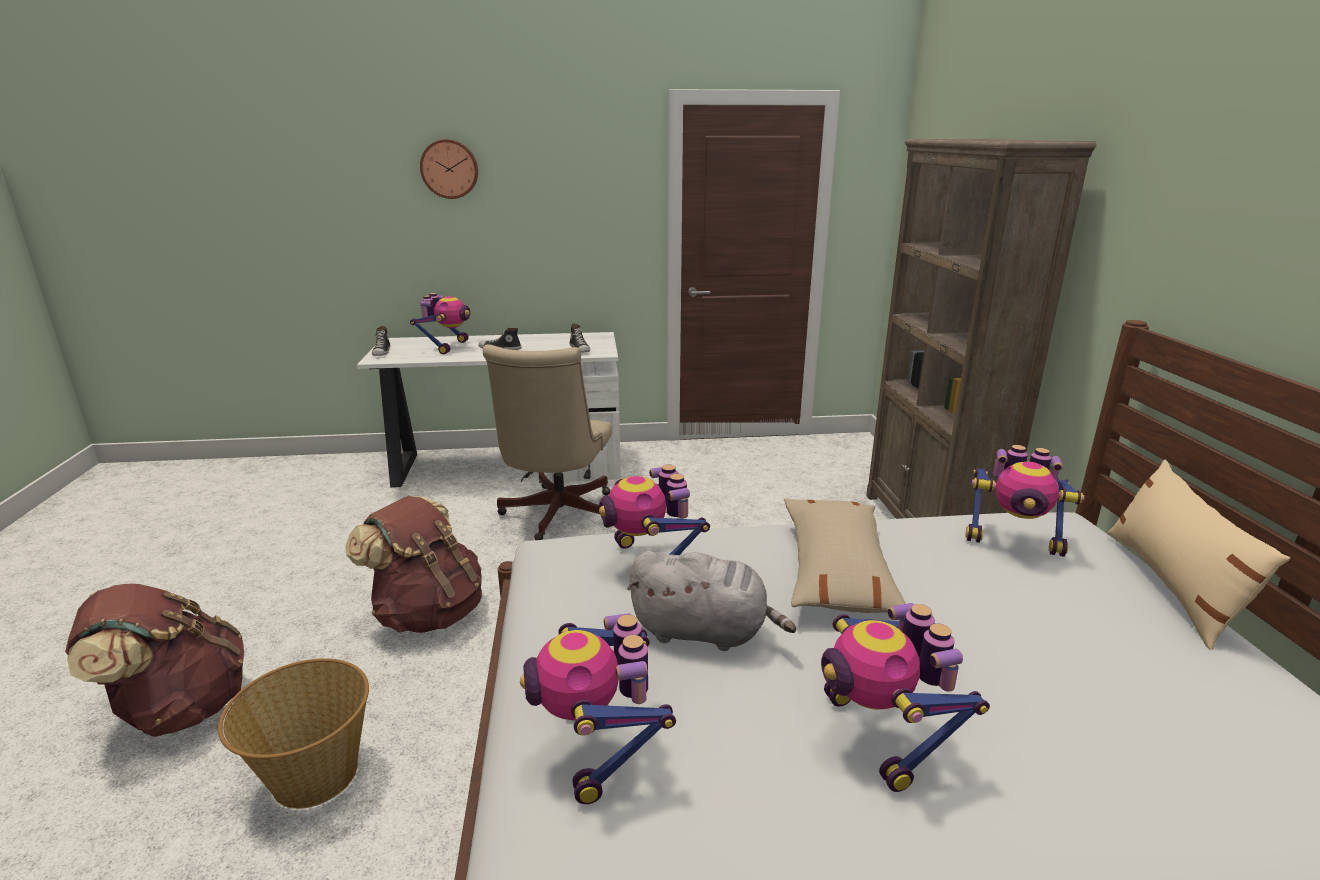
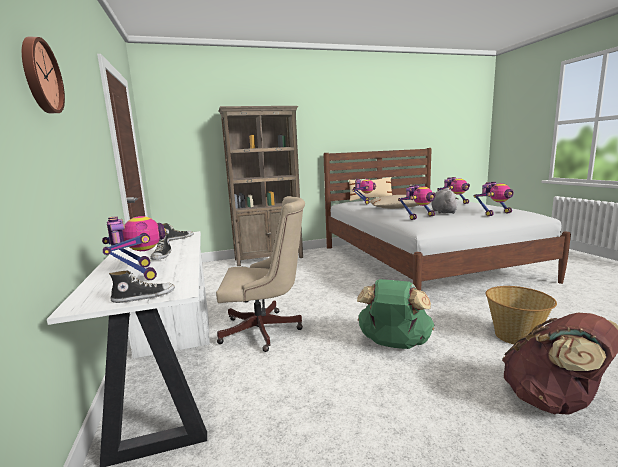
camera: 100 degrees left, 10 degrees down
(428, 613) = (394, 344): brown backpack -> green backpack
(447, 347) = (139, 274): toy robot -> toy robot turned 60 degrees clockwise

